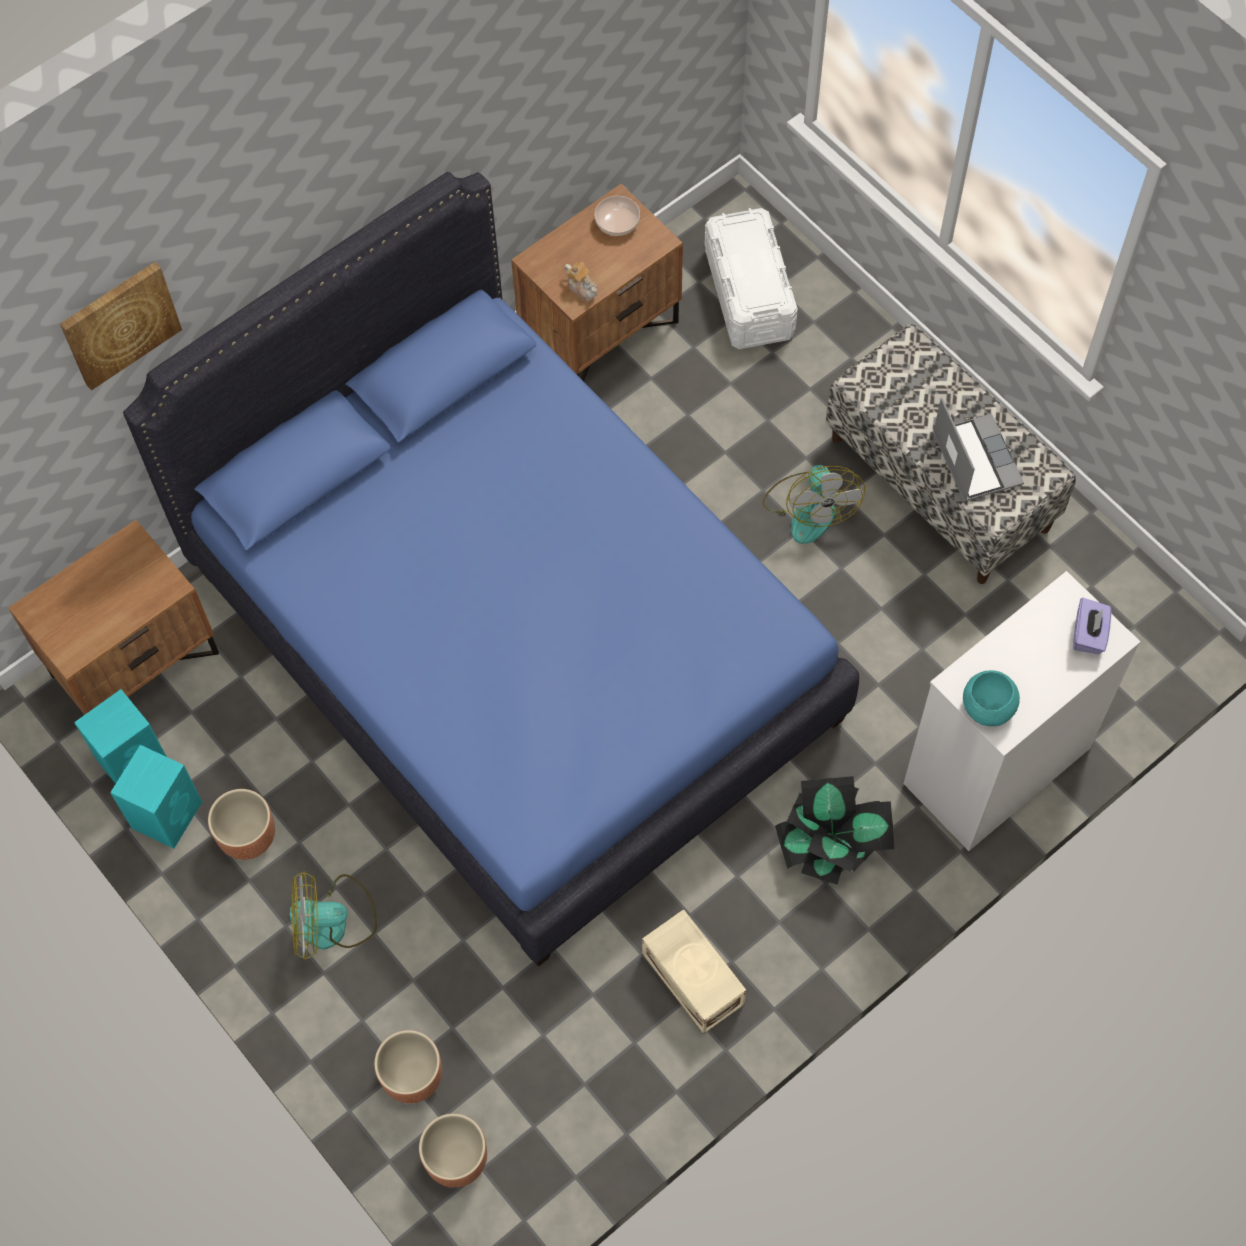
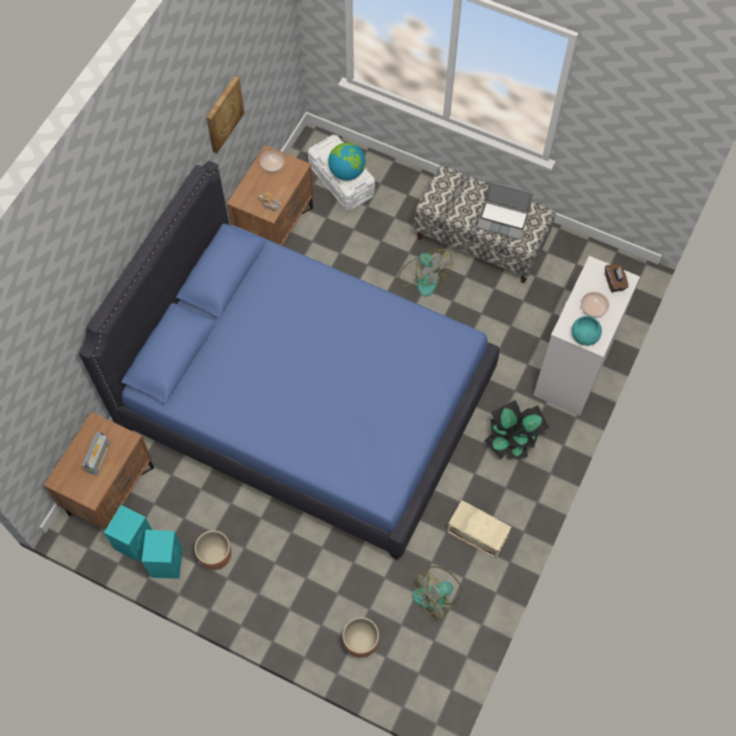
camera: 25 degrees left, 0 degrees up
(111, 597) = (98, 457): none -> radio
(119, 323) = (68, 304): picture -> picture (223, 114)
(332, 922) = (281, 581): fan -> fan (437, 594)
(455, 1159) = (403, 674): brown planter -> none
(754, 280) = (347, 172): none -> globe
(974, 459) = (503, 220): laptop -> laptop turned 150 degrees clockwise
(1028, 664) = (593, 307): none -> bowl
(1089, 634) = (614, 282): purple tissue box -> brown tissue box

